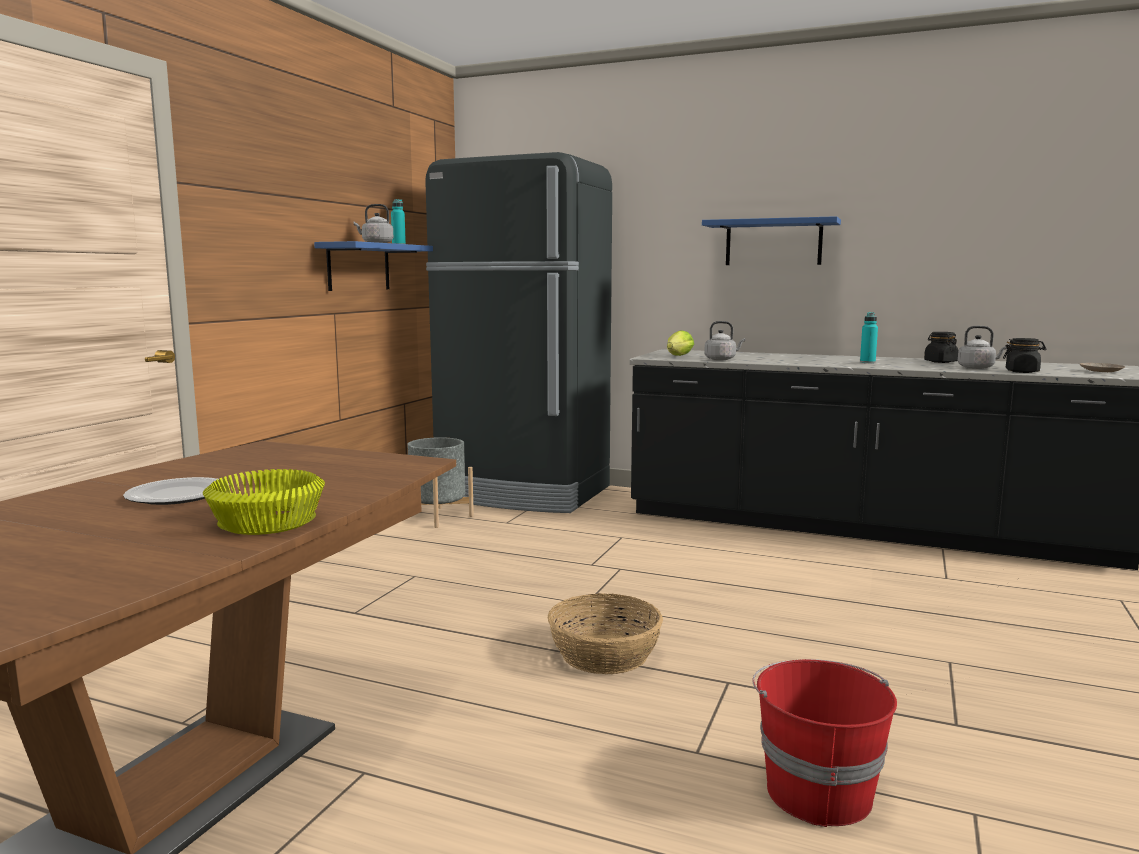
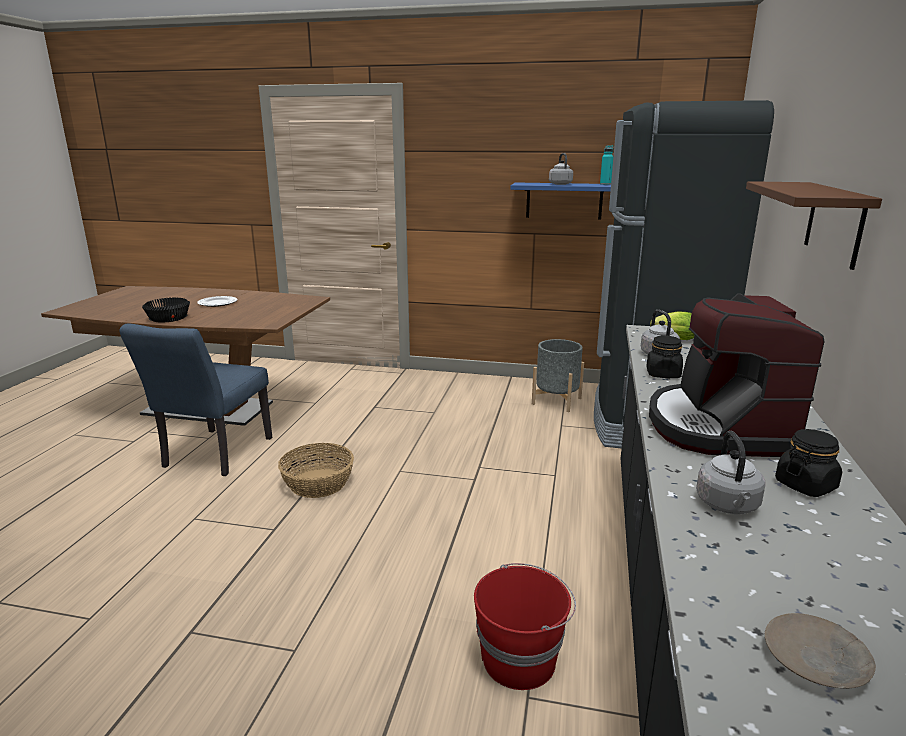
camera: 80 degrees right, 10 degrees up
(270, 522) = (168, 318): yellow bowl -> black bowl
(460, 757) = (213, 456): none -> blue chair
(773, 243) = (834, 223): blue shelf -> brown shelf
(817, 791) = (140, 558): red bucket -> red bucket (520, 659)
(867, 362) = (719, 427): turquoise bottle -> coffee machine
(1022, 371) = (699, 541): black jar -> black jar (663, 374)

